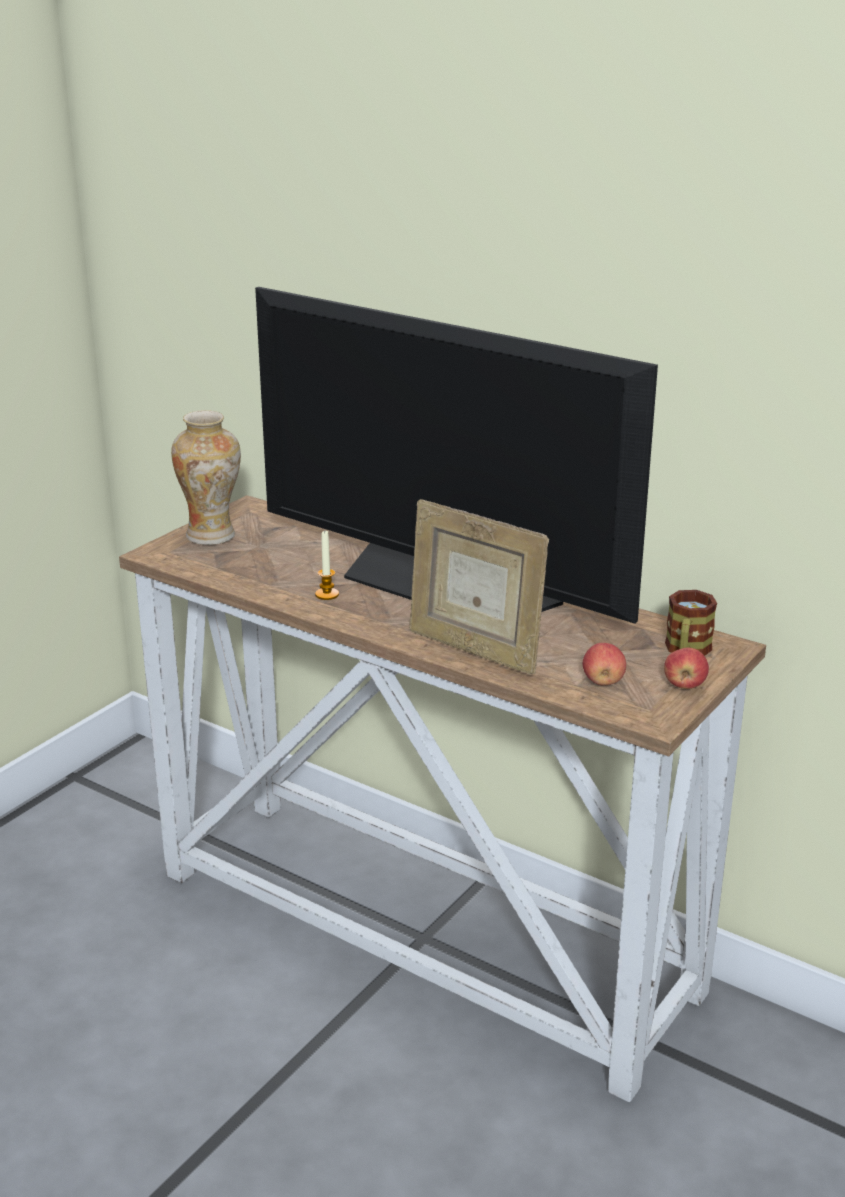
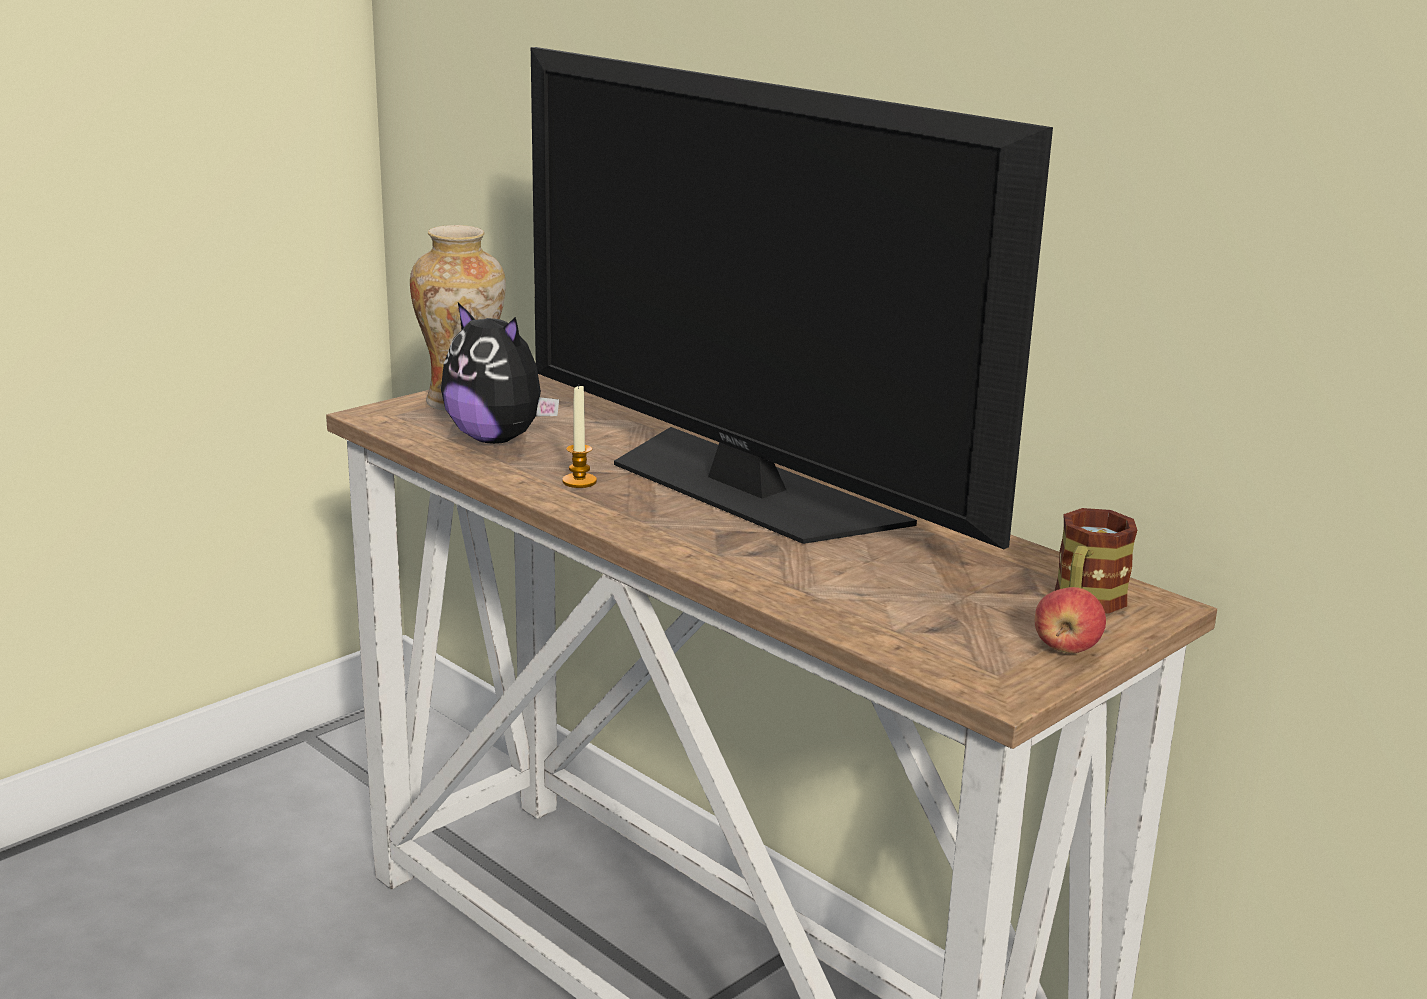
camera: 10 degrees right, 5 degrees down
(253, 565) = (497, 439): none -> plush toy
(474, 650) = (757, 569): picture frame -> none
(603, 681) = (937, 629): apple -> none

